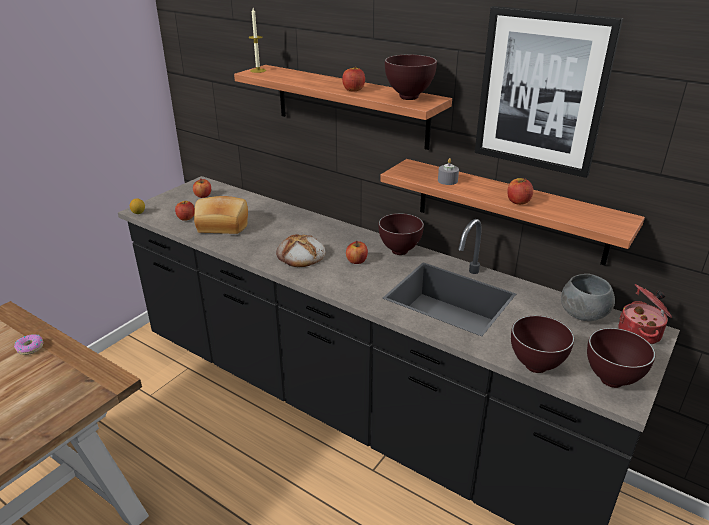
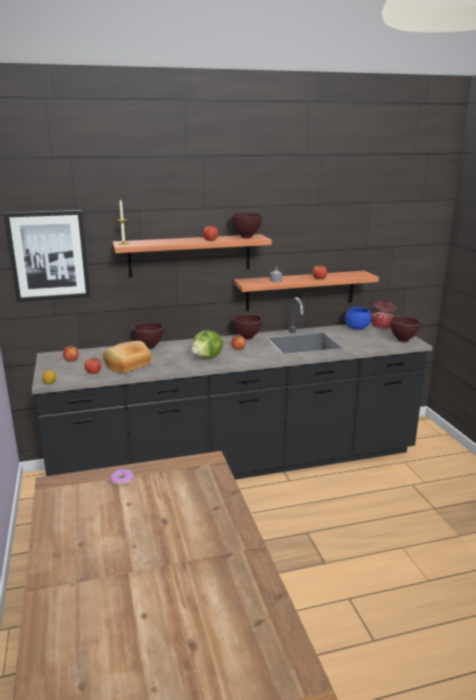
camera: 50 degrees left, 10 degrees down
(301, 255) = (207, 358): bread -> lettuce
(534, 366) = (377, 347): brown bowl -> brown bowl (149, 347)
(541, 92) = (310, 220): picture -> picture (49, 256)
(582, 314) = (356, 328): grey bowl -> blue bowl

